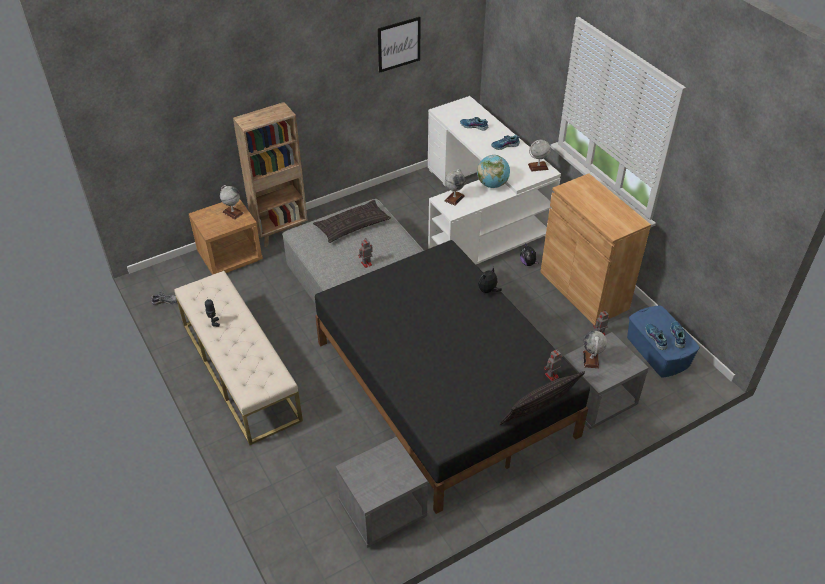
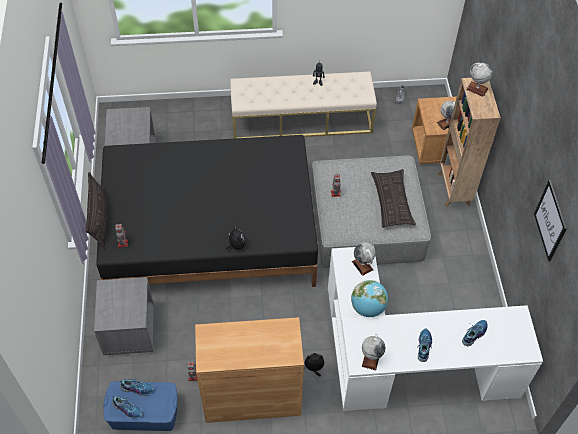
camera: 115 degrees right, 10 degrees up
(591, 359) = (129, 293): globe -> globe (477, 89)

